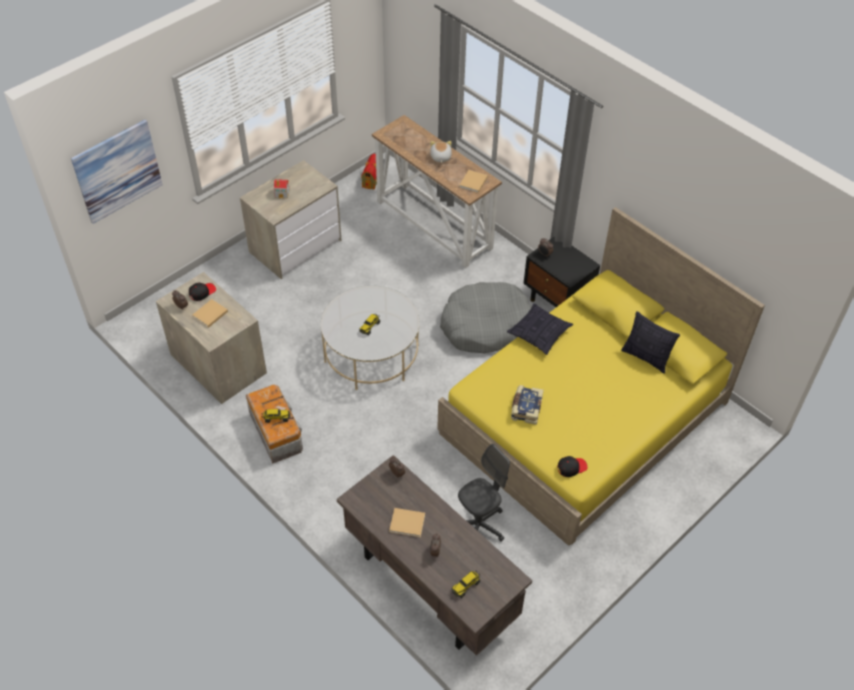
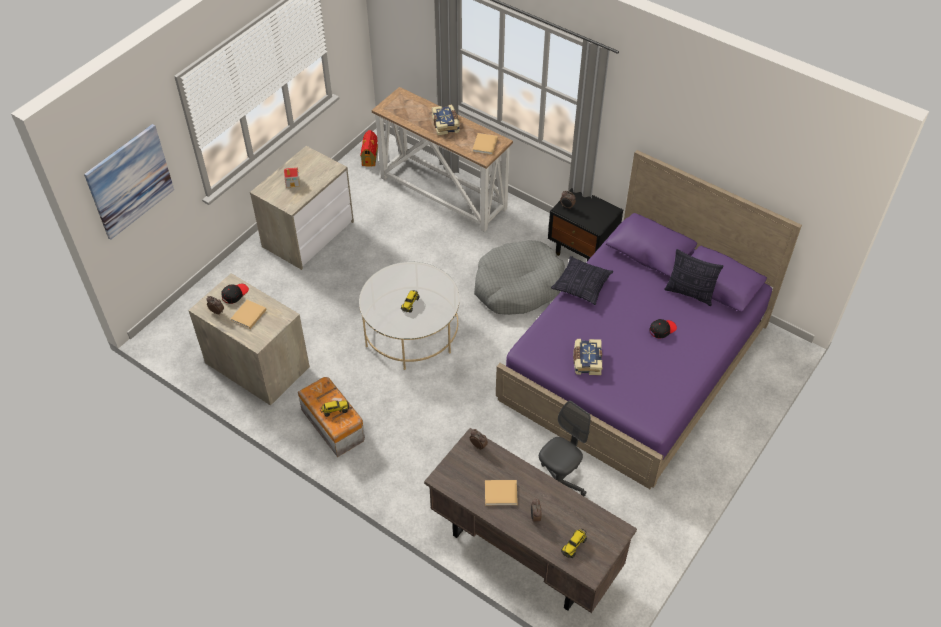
camera: 10 degrees left, 0 degrees up
(440, 157) = (446, 124): plush toy -> book
(571, 467) = (645, 412): black cap -> black cap (662, 329)
(585, 417) = (635, 361): yellow bed -> purple bed

